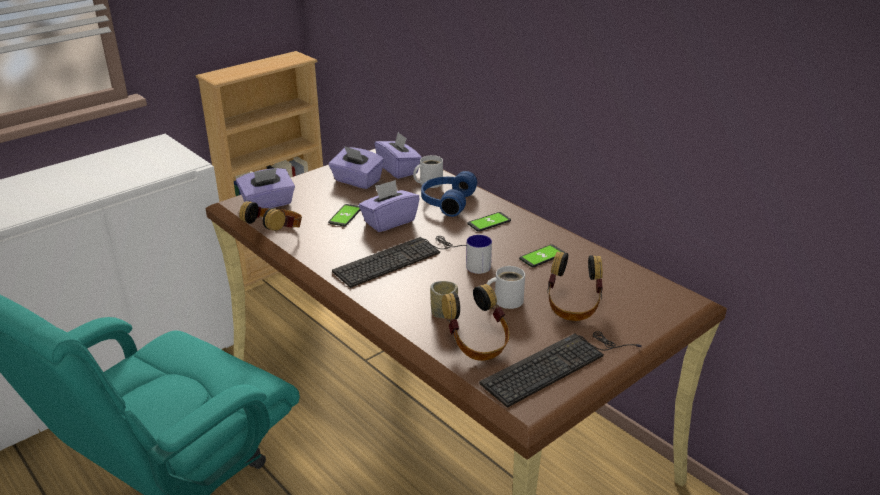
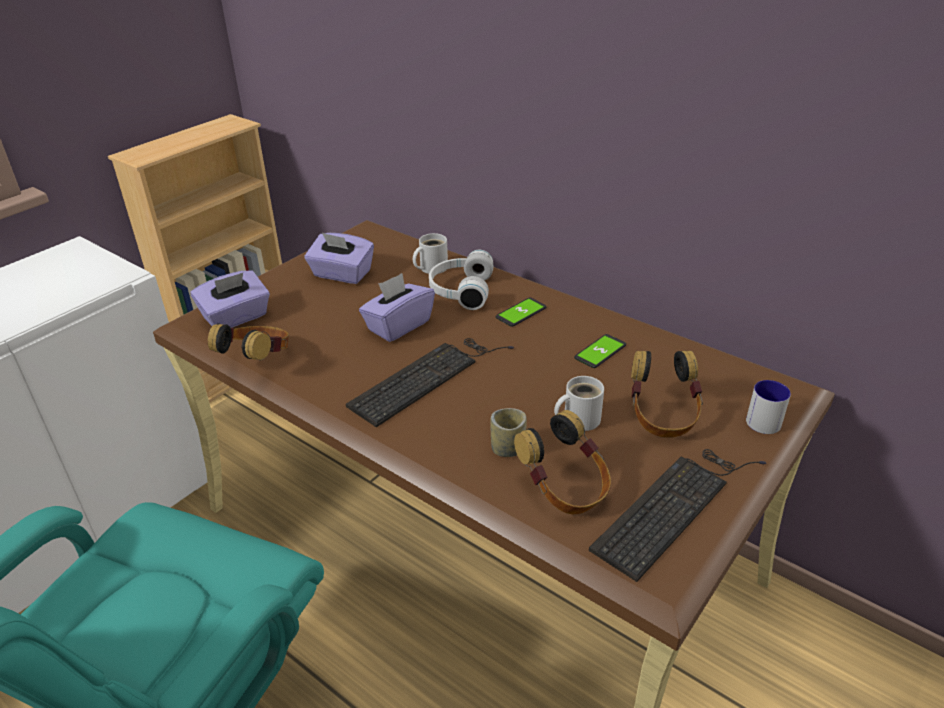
camera: 10 degrees left, 5 degrees up
(345, 216) = (340, 324): phone -> none
(398, 169) = (389, 253): purple tissue box -> none
(446, 202) = (460, 291): blue headphones -> white headphones
(481, 264) = (530, 372): mug -> mug (763, 418)

